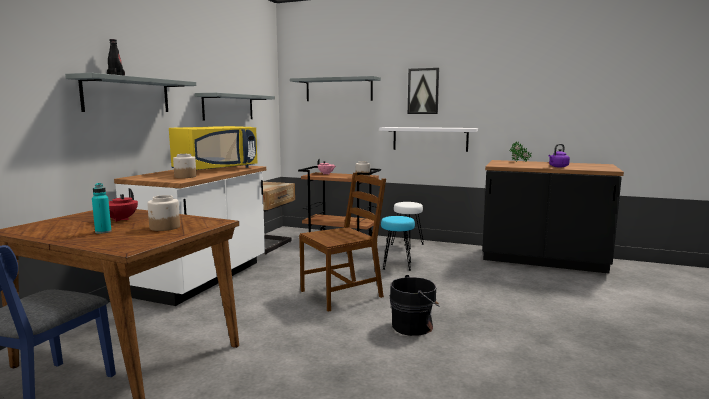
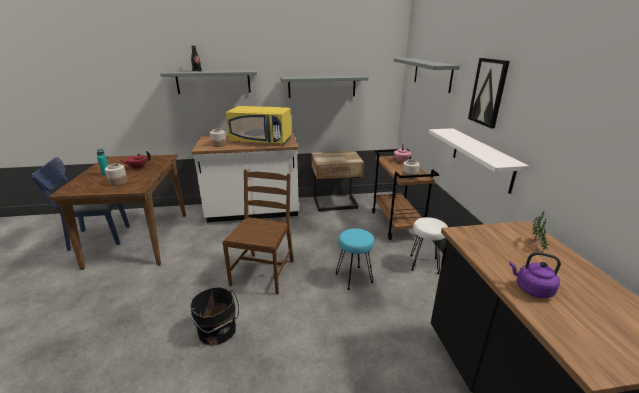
camera: 60 degrees right, 15 degrees up
(342, 294) = (263, 272): brown chair -> brown chair turned 105 degrees counterclockwise

